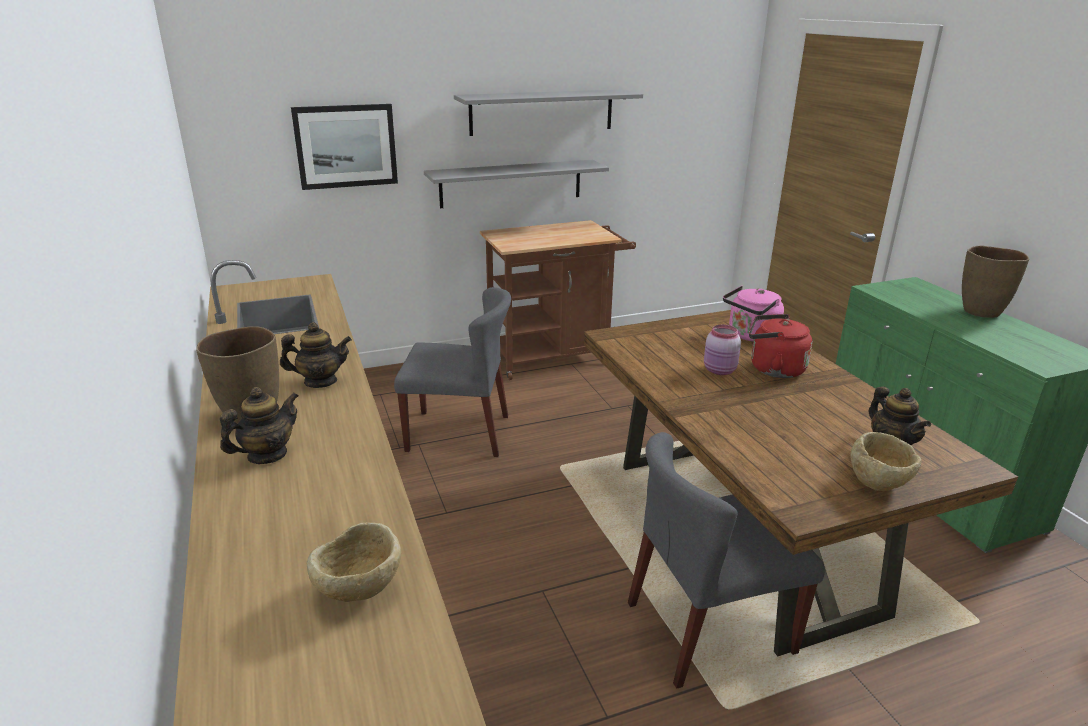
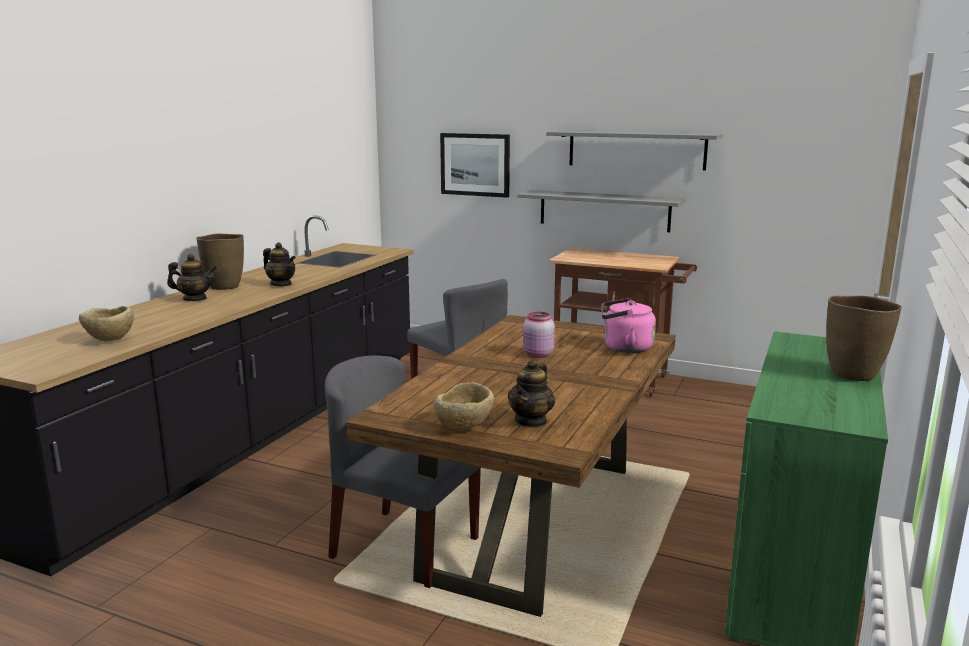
camera: 45 degrees right, 10 degrees down
(773, 369) = (580, 365): red kettle -> none

